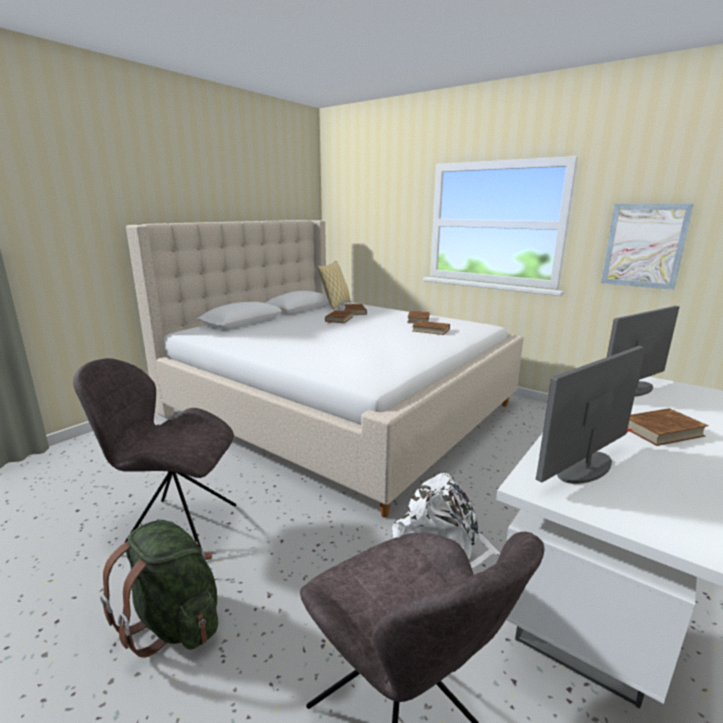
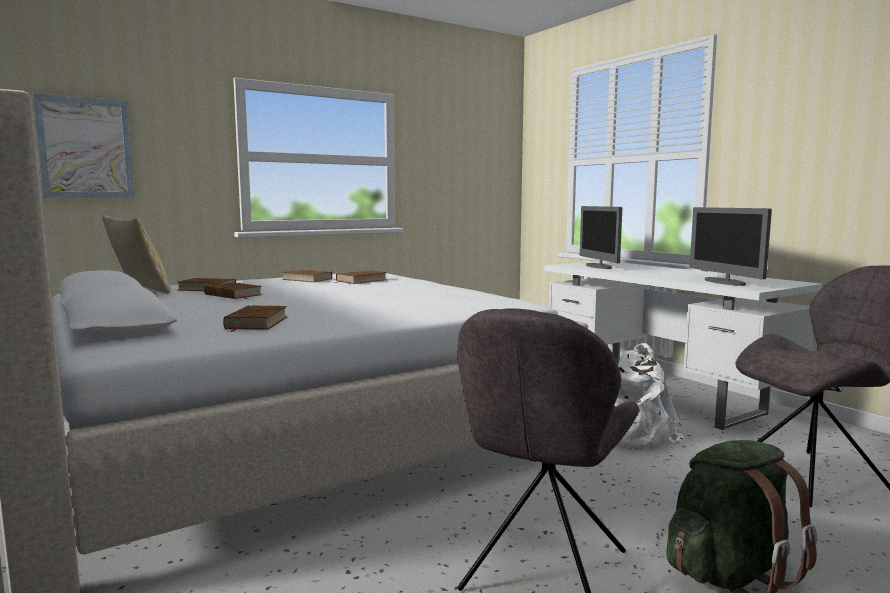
camera: 70 degrees left, 10 degrees down
(644, 246) = (452, 179): picture -> picture (85, 148)
(660, 431) = (669, 271): brown book -> brown book (256, 323)

